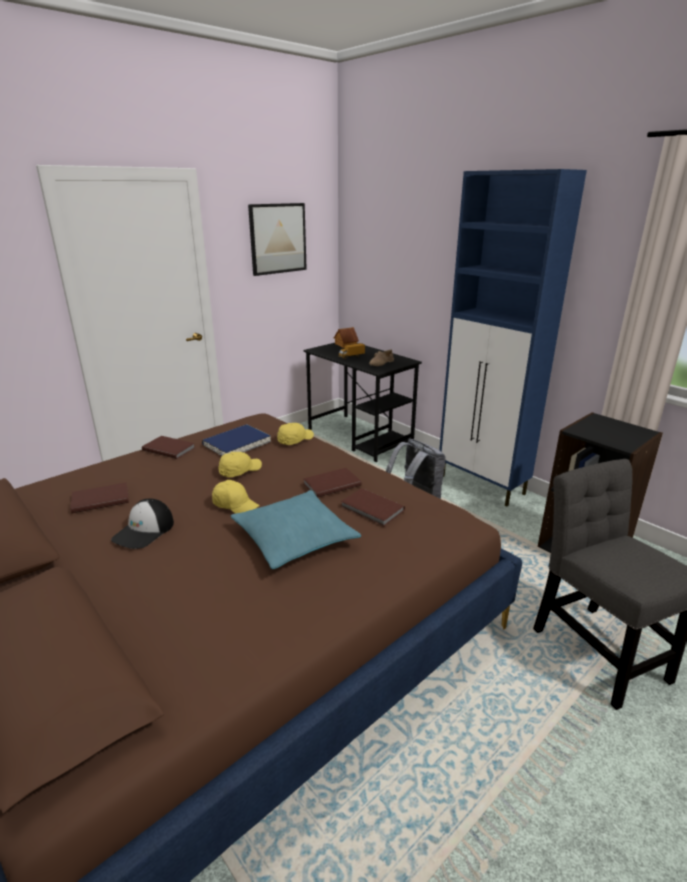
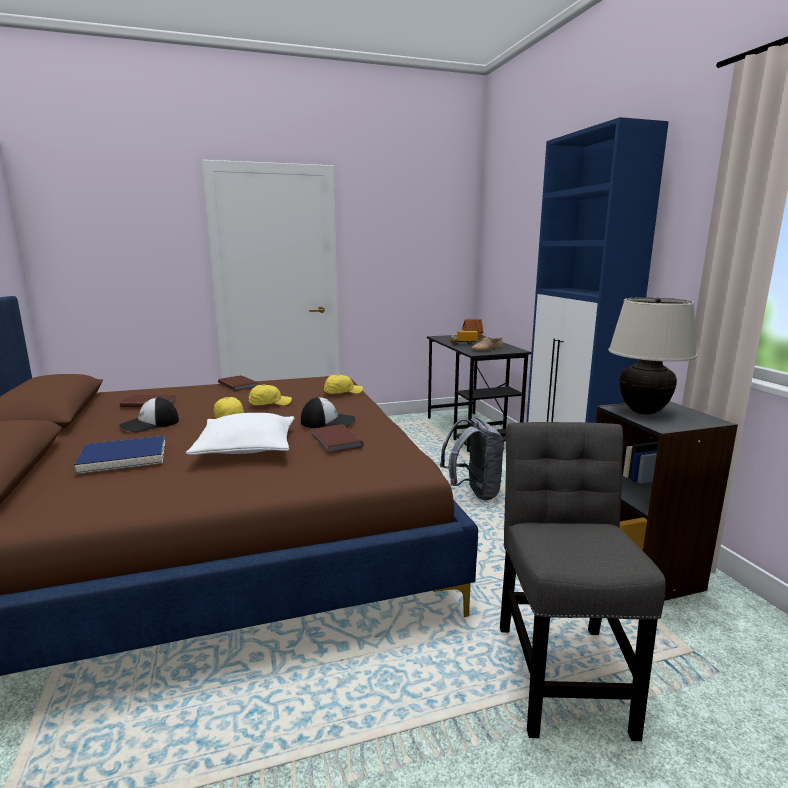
camera: 25 degrees right, 10 degrees down
(237, 444) = (292, 388): blue book -> blue book (124, 458)
(278, 238) = (411, 230): picture -> none
(294, 538) = (246, 447): turquoise pillow -> white pillow
(330, 484) = (328, 422): brown book -> cap
(596, 430) = (643, 411): none -> beige table lamp

